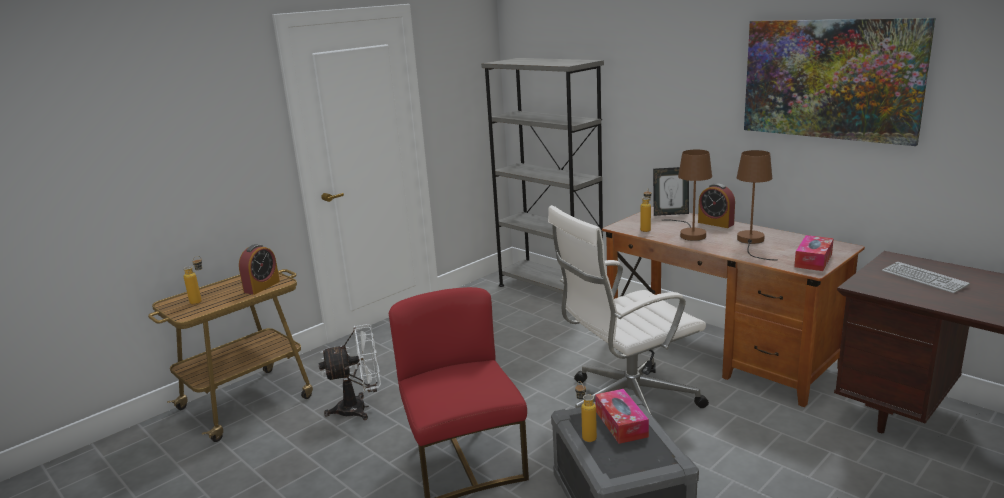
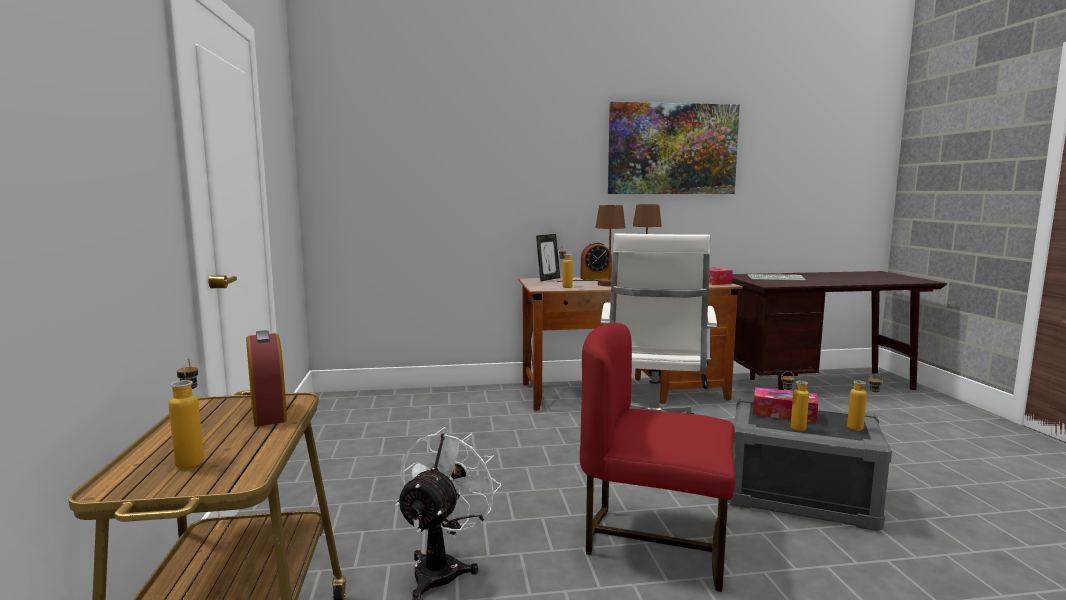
camera: 55 degrees left, 10 degrees down
(550, 291) = (404, 399): grey bookcase -> none
(633, 469) = (862, 429): none -> bottle

